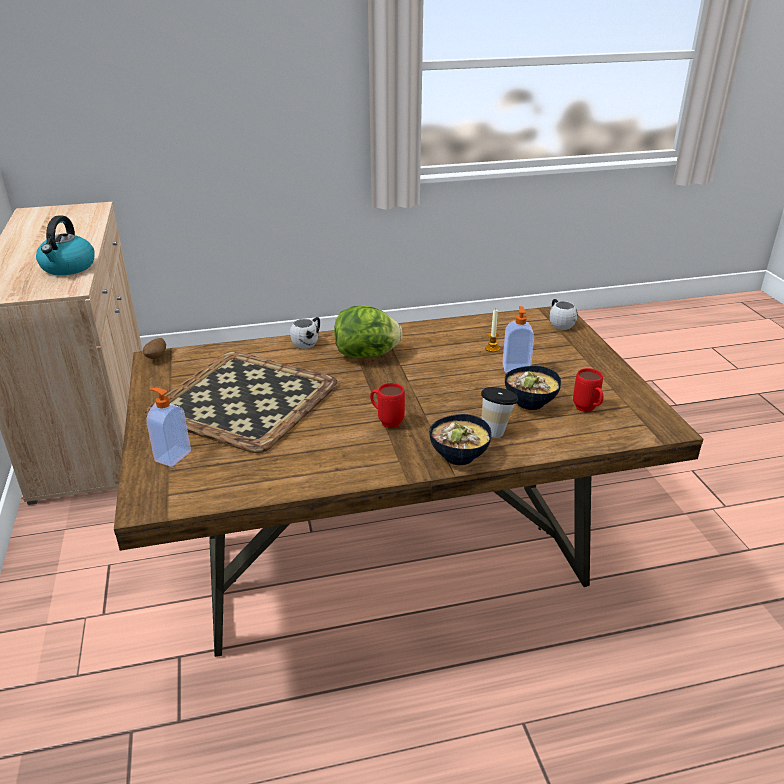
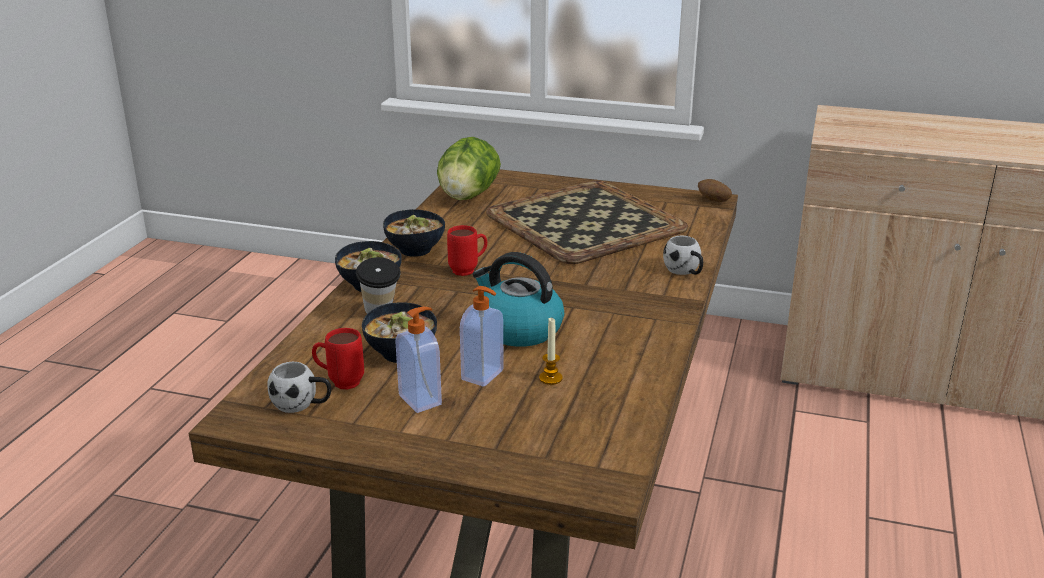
camera: 120 degrees right, 5 degrees down
(68, 267) = (904, 141): kettle -> kettle (518, 329)
(172, 456) = (525, 187): soap dispenser -> soap dispenser (421, 400)
(367, 355) = (617, 295): lettuce -> lettuce (468, 196)
(373, 461) = (416, 249): none -> bowl
(559, 323) = (571, 470): white mug -> white mug (302, 404)

